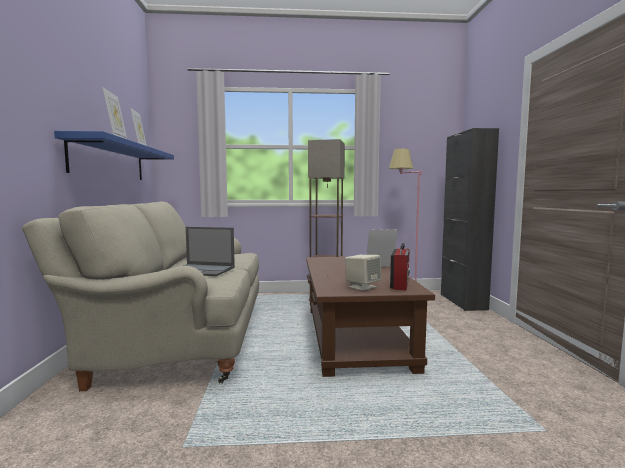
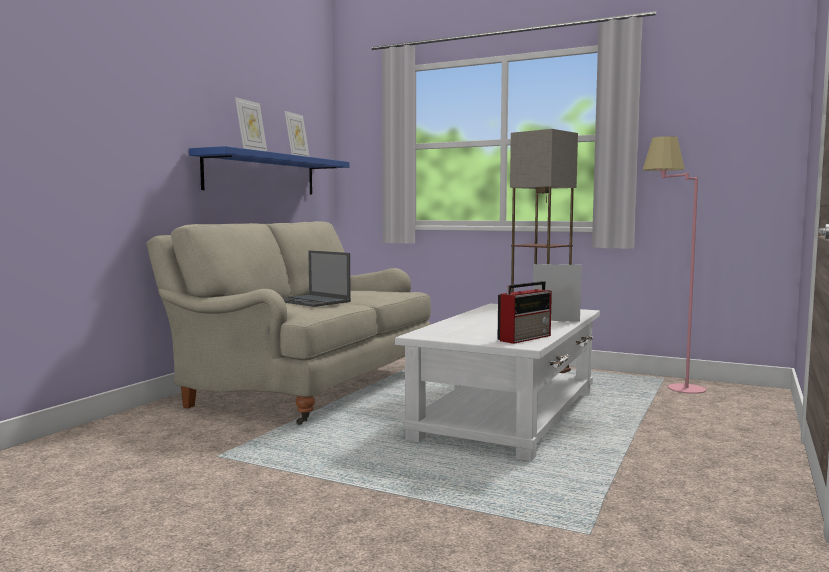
camera: 30 degrees right, 0 degrees up
(355, 335) = (509, 414): brown coffee table -> white coffee table
(362, 287) = (469, 335): beige speaker -> none
(463, 302) = (765, 406): black cabinet -> none

